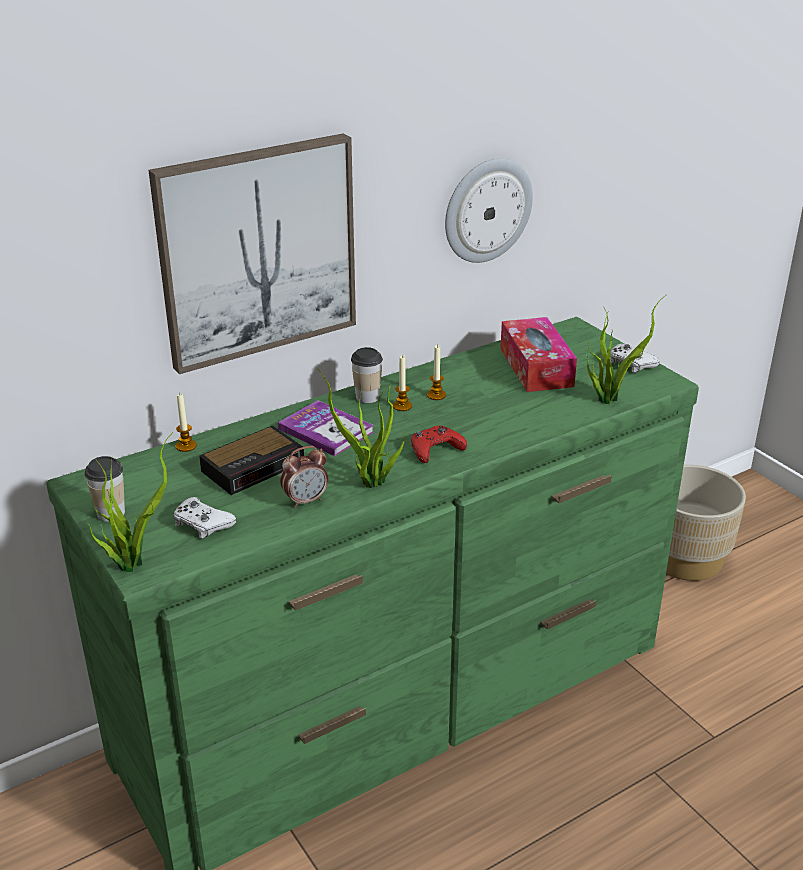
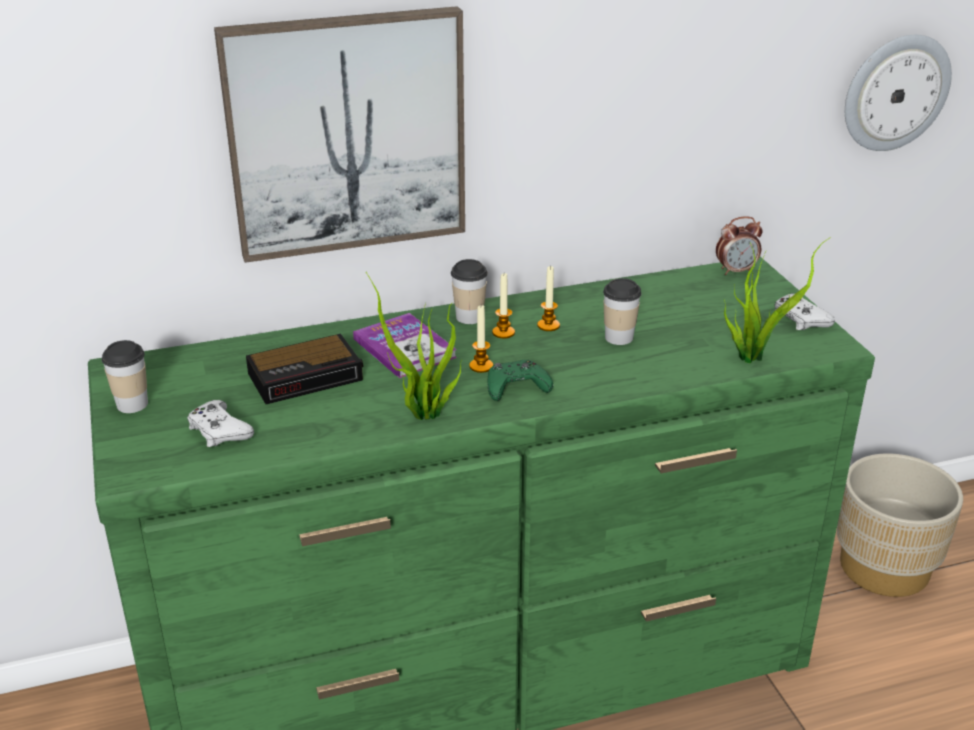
camera: 15 degrees right, 0 degrees up
(132, 562) = (125, 461): potted plant -> none
(186, 446) = (247, 344): candle -> candle (481, 366)
(305, 500) = (342, 423): alarm clock -> alarm clock (736, 271)
(435, 449) = (516, 387): red game controller -> green game controller
(487, 210) = (645, 115): wall clock -> wall clock (895, 92)
(498, 397) = (619, 337): none -> cup
(536, 367) = (681, 308): tissue box -> none

